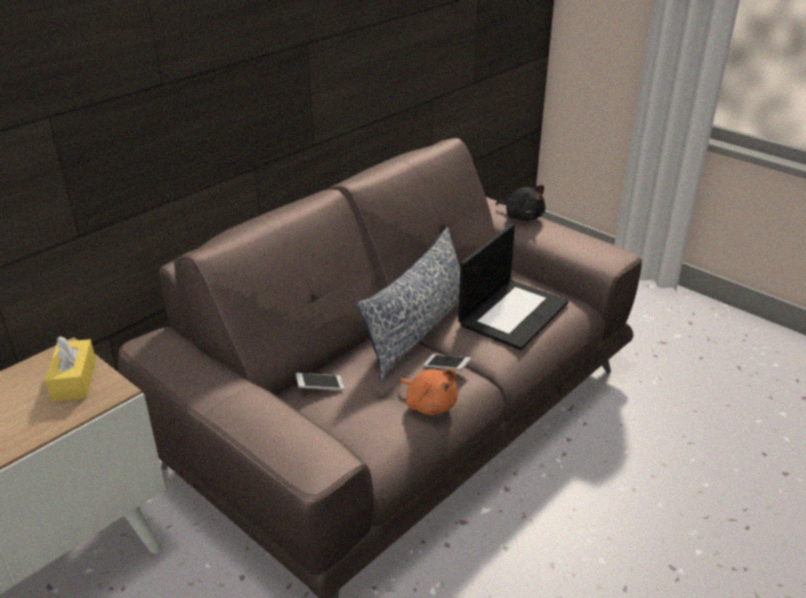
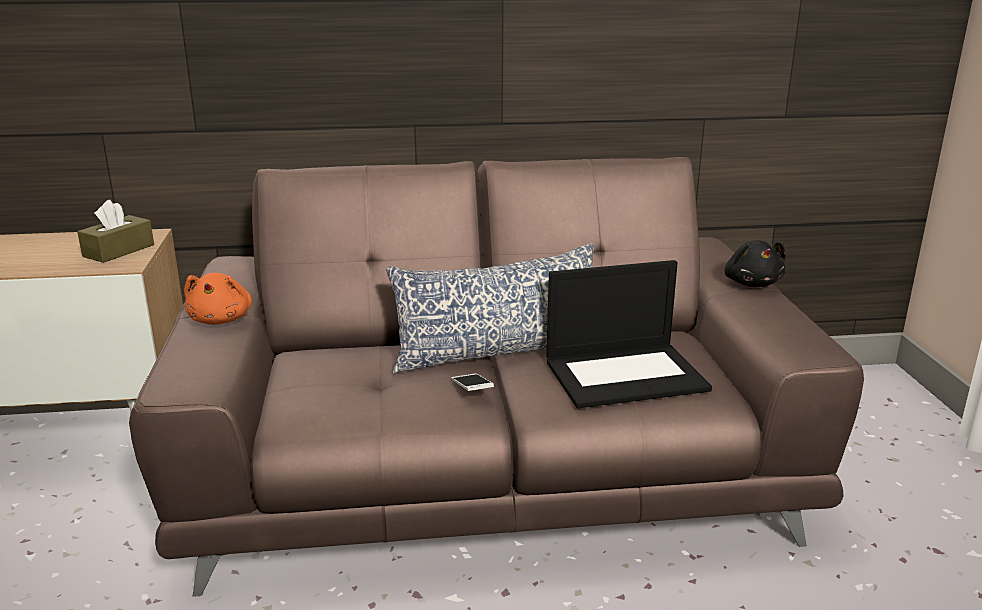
camera: 40 degrees right, 10 degrees down
(74, 380) = (119, 250): yellow tissue box -> brown tissue box
(320, 387) = (332, 356): phone -> none
(429, 404) = (403, 411): orange plush toy -> orange plush toy (221, 319)

